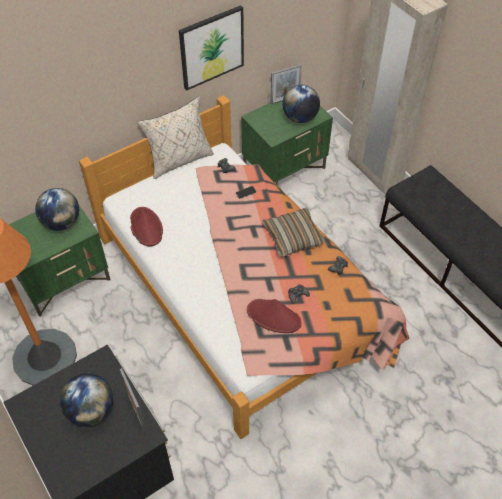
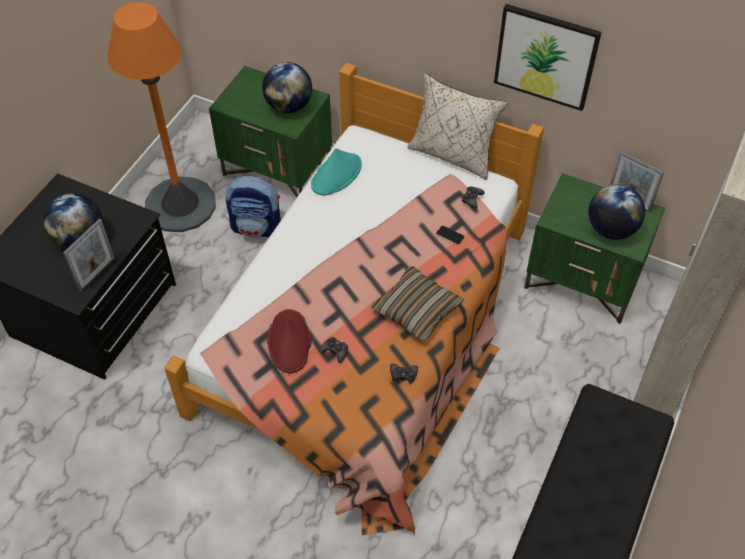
camera: 60 degrees right, 0 degrees up
(108, 316) = (257, 227): none -> backpack
(146, 227) = (336, 174): red hat -> turquoise hat

